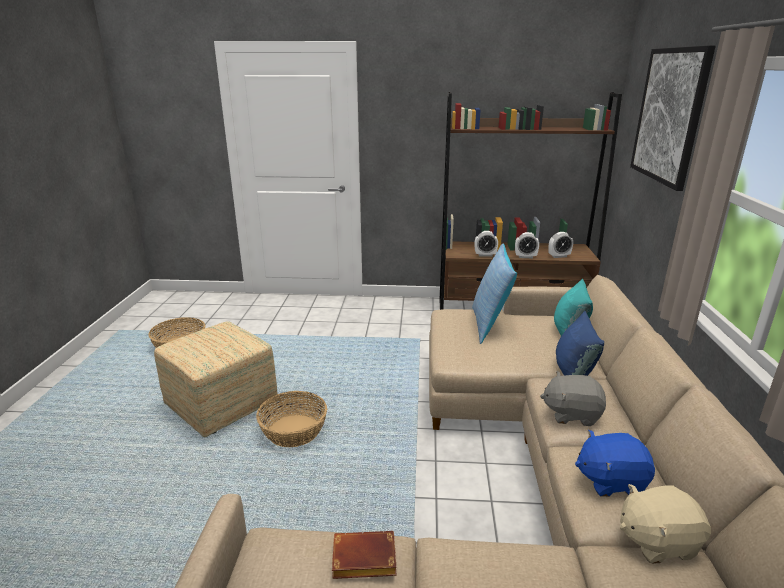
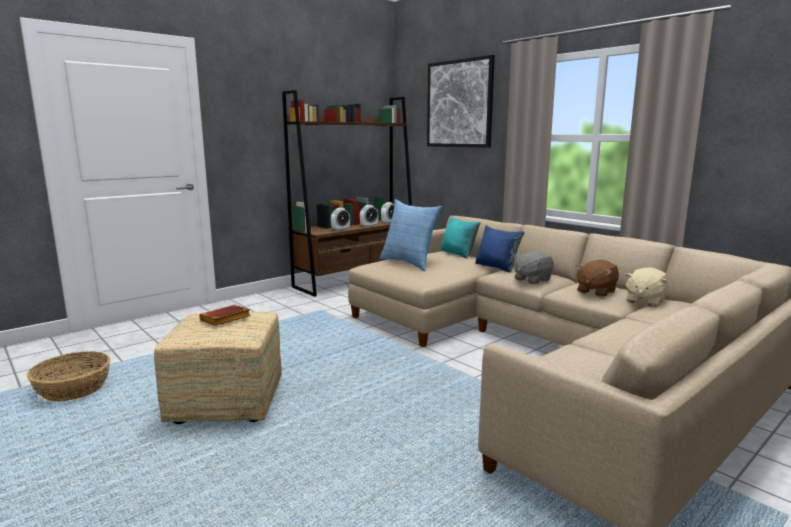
camera: 45 degrees left, 10 degrees down
(294, 430) = (328, 387): basket -> none
(362, 561) = (579, 353): brown book -> brown book (225, 320)
(610, 480) = (595, 291): blue plush toy -> brown plush toy

